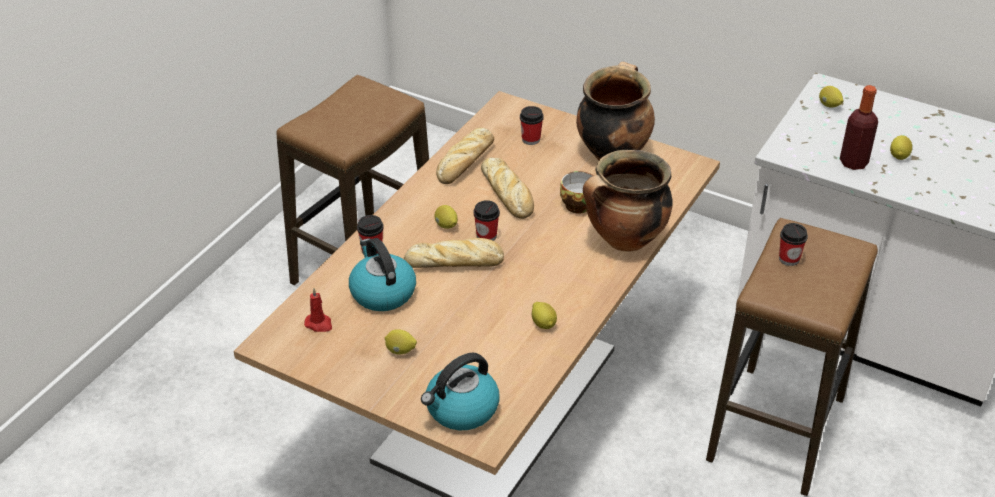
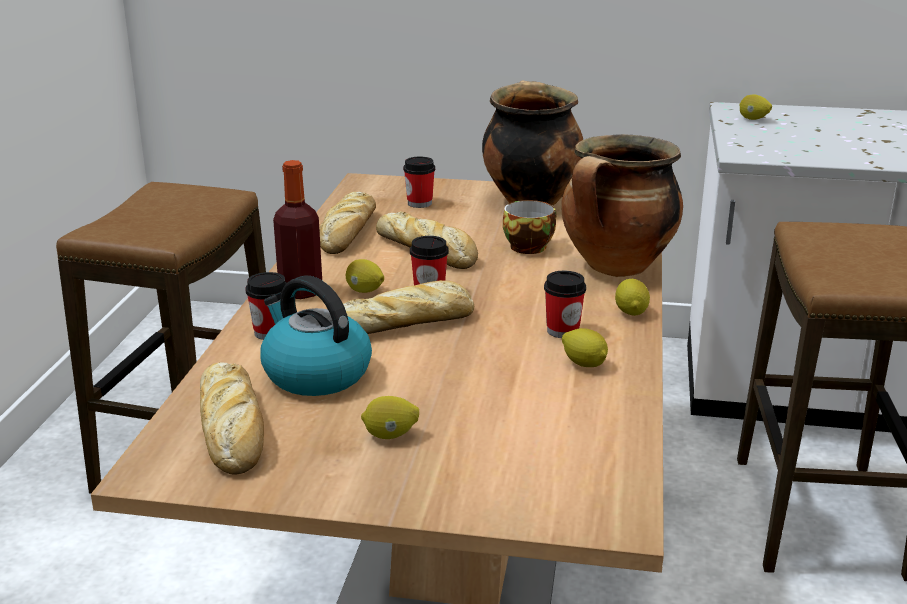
camera: 20 degrees left, 15 degrees down
(319, 324) = (232, 429): red candle -> bread
(461, 409) = (544, 488): kettle -> none
(789, 259) = (828, 252): cup -> cup (562, 331)
(853, 162) = (830, 151): bottle -> bottle (301, 291)
(899, 156) = (869, 141): lemon -> lemon (631, 312)

